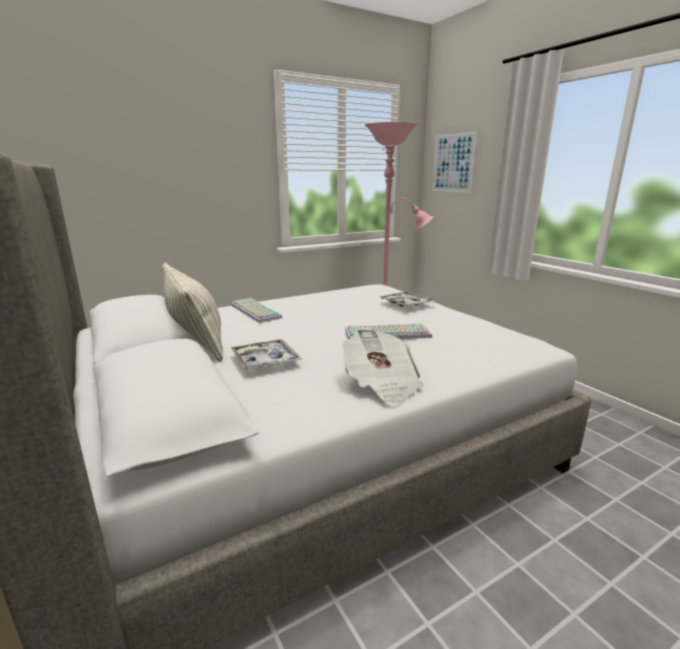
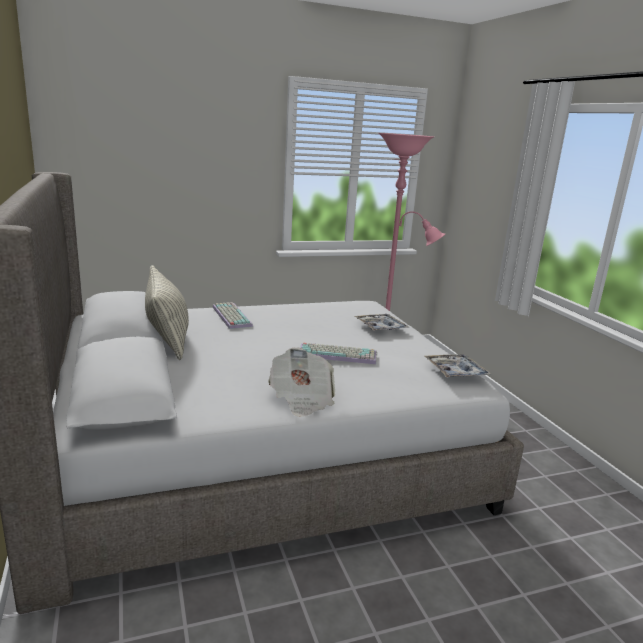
camera: 10 degrees right, 0 degrees up
(266, 361) = (217, 365): tray -> tray (455, 372)
(453, 163) = (477, 176): picture -> none

